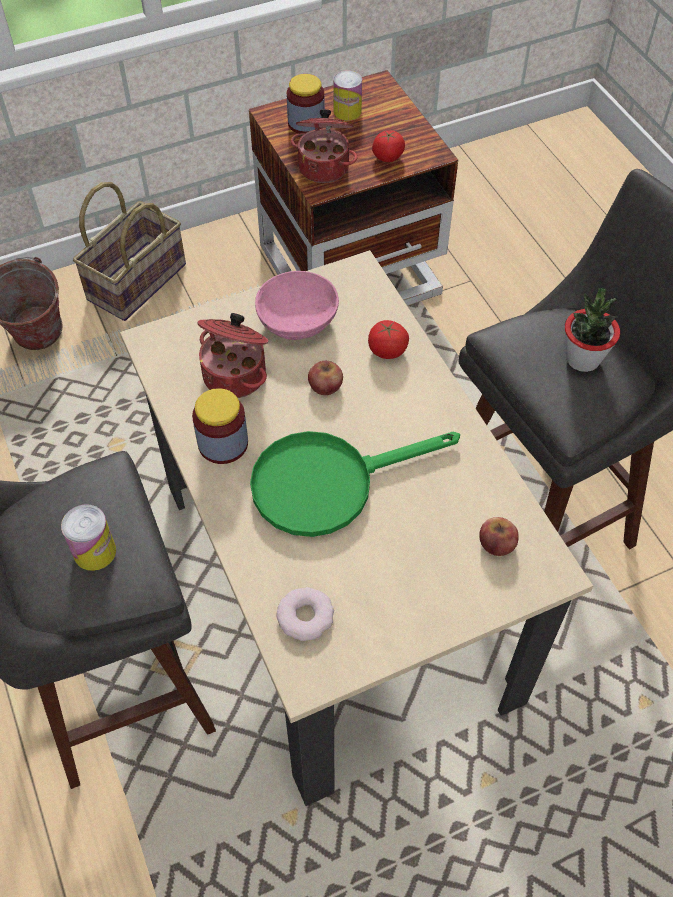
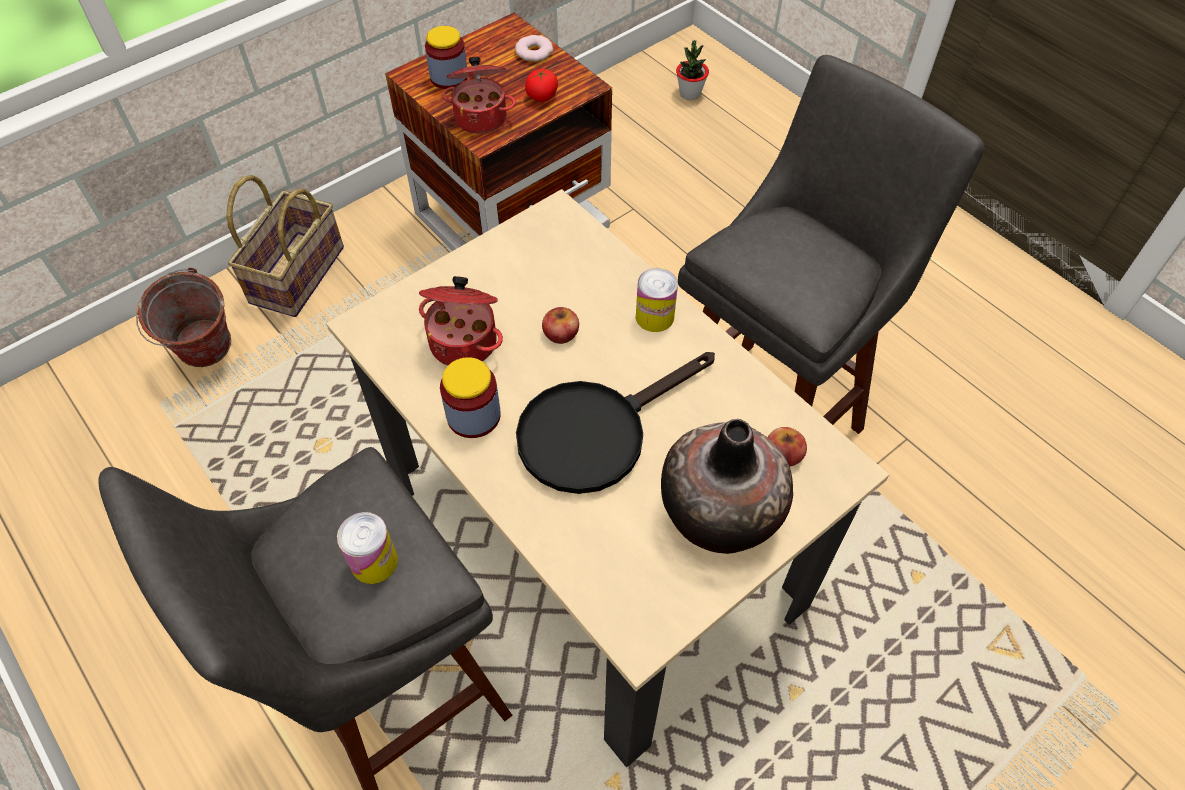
camera: 15 degrees left, 0 degrees up
(299, 321) = (512, 274): pink bowl -> none
(305, 616) = (617, 575): donut -> donut (534, 52)
(328, 482) = (595, 431): green frying pan -> black frying pan
(347, 111) = (487, 59): can -> can (654, 317)
(387, 350) = (612, 285): tomato -> none
(419, 581) = (720, 511): none -> vase
(582, 359) = (807, 254): potted plant -> potted plant (690, 94)

